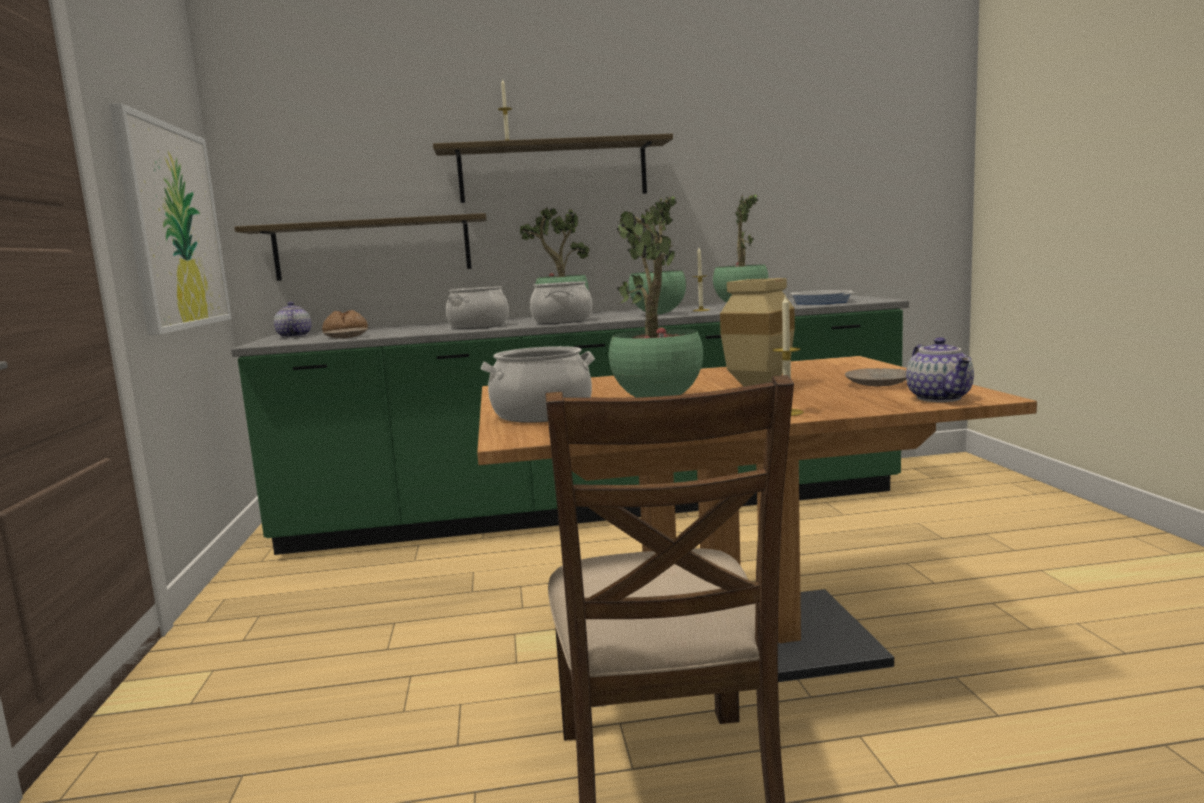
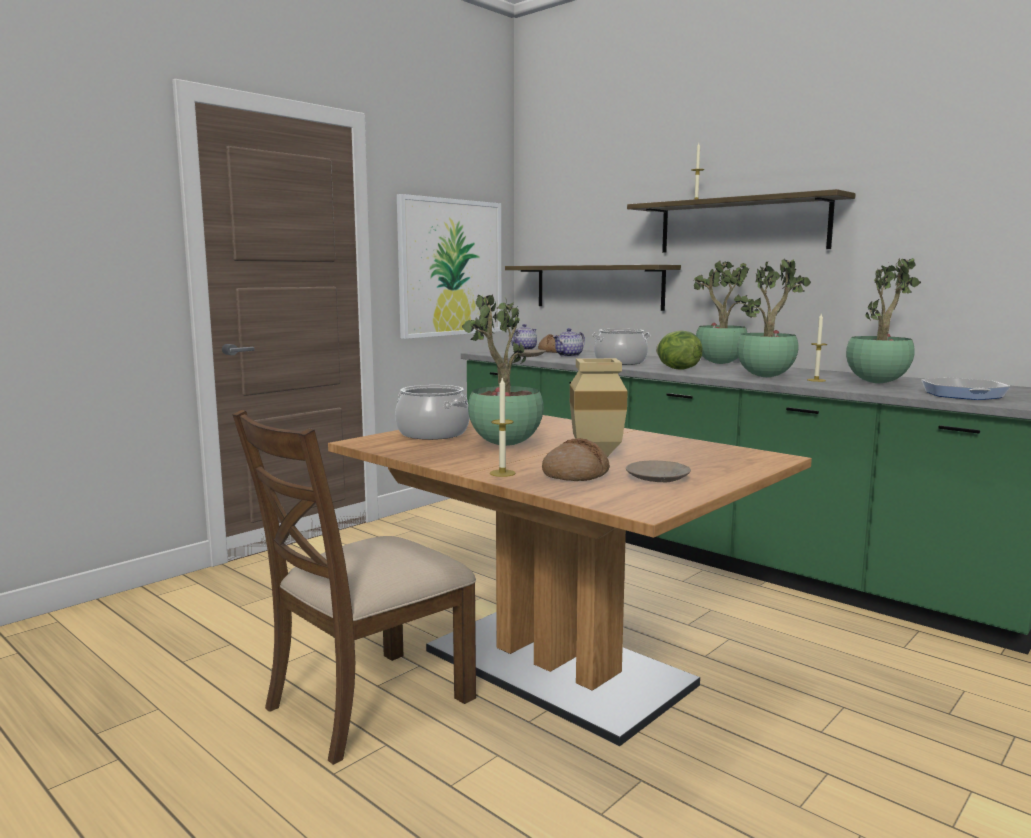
camera: 50 degrees right, 0 degrees up
(562, 321) = (677, 369): cooking pot -> lettuce
(828, 397) = (575, 474): none -> bread
(940, 398) = (617, 499): teapot -> teapot (569, 356)

